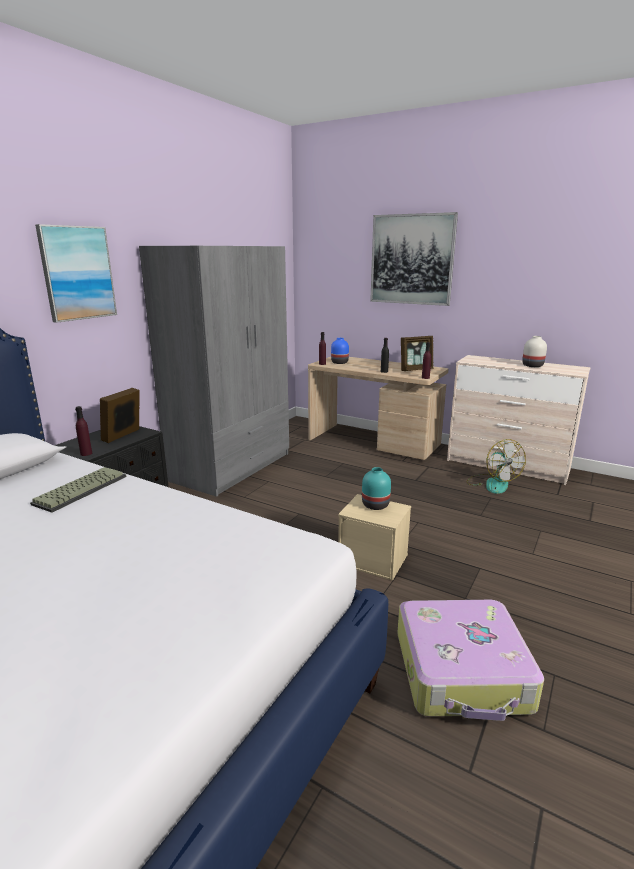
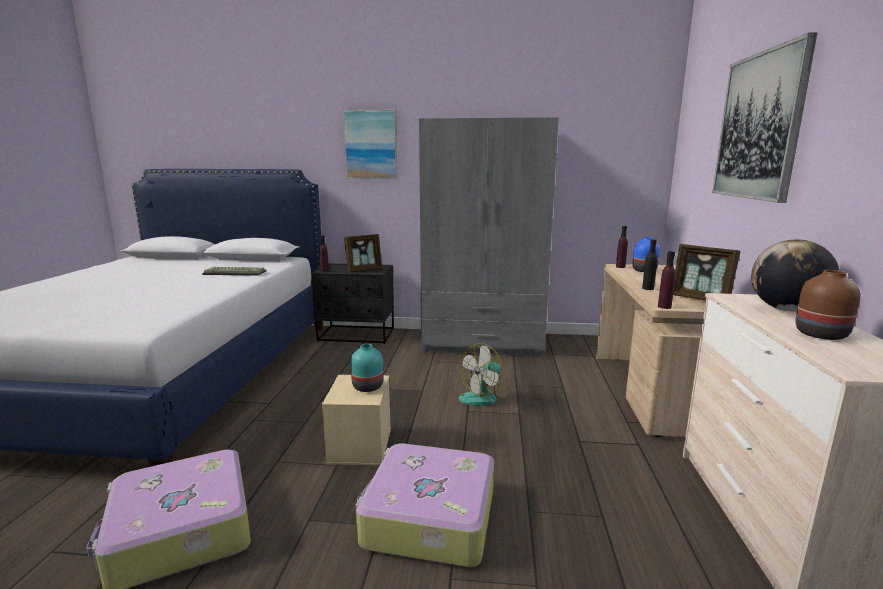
camera: 65 degrees right, 5 degrees down
(123, 436) = (364, 270): picture frame -> picture frame turned 150 degrees clockwise
(477, 549) = (428, 518): none -> suitcase
(492, 483) = (659, 513): fan -> fan (485, 397)
(493, 360) = (786, 309): none -> globe
(532, 365) = (819, 334): white vase -> brown vase

